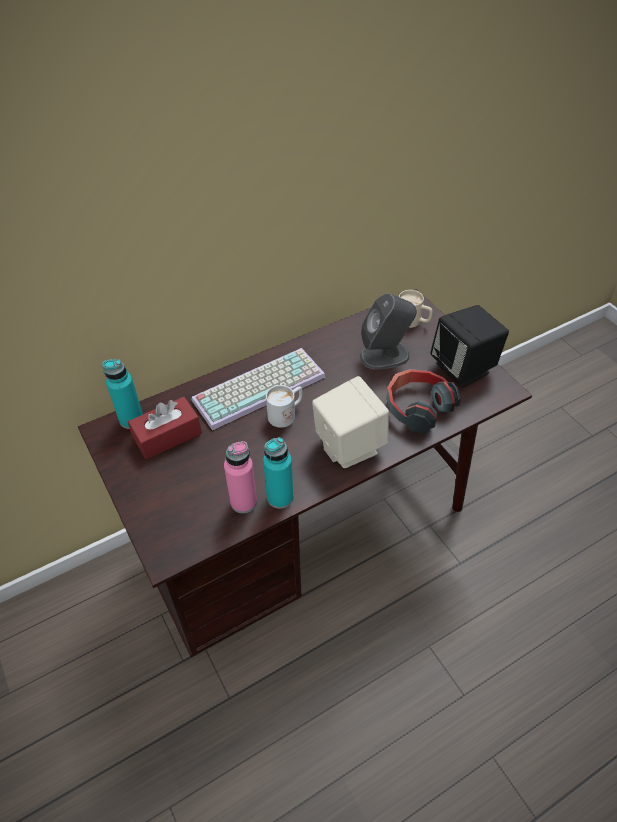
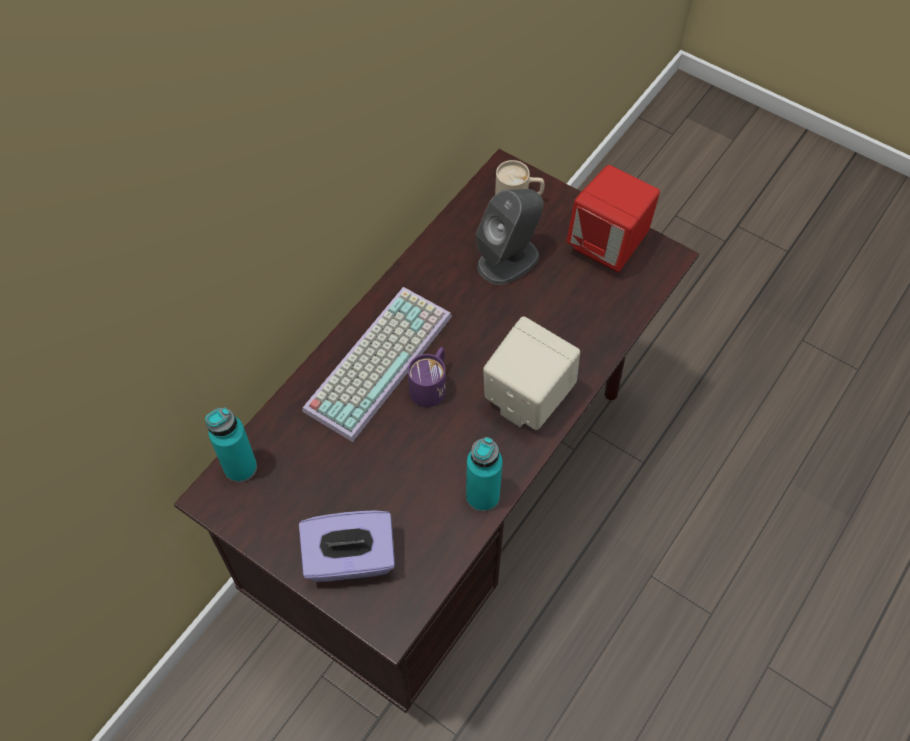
camera: 25 degrees left, 10 degrees up
(165, 503) = (350, 559): none -> purple tissue box
(167, 436) = (300, 471): red tissue box -> none
(243, 502) = (443, 519): pink bottle -> none
(286, 414) = (431, 385): white mug -> purple mug
(417, 407) = (580, 317): headphones -> none
(463, 368) = (608, 245): black speaker -> red speaker

